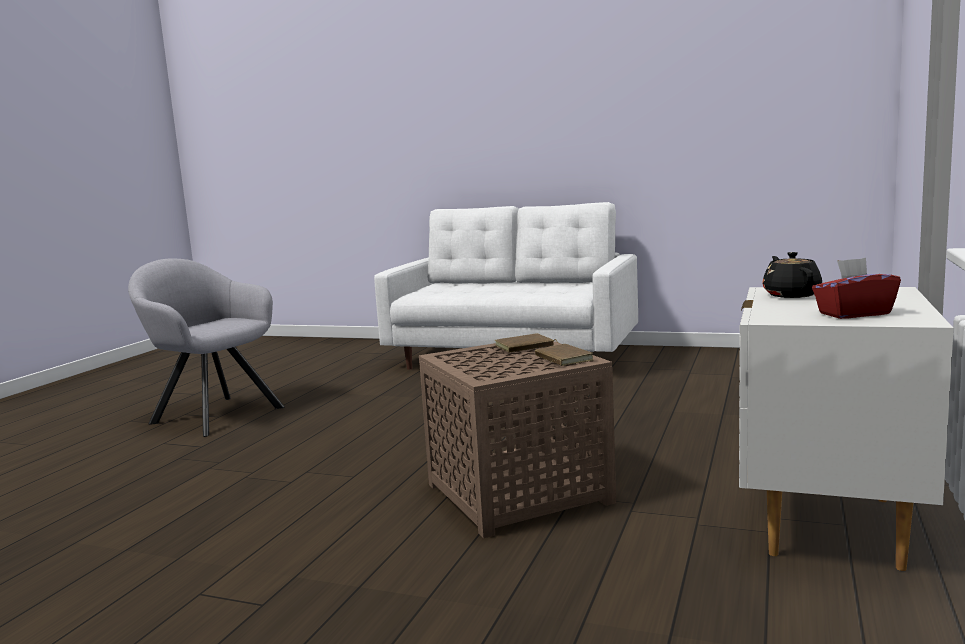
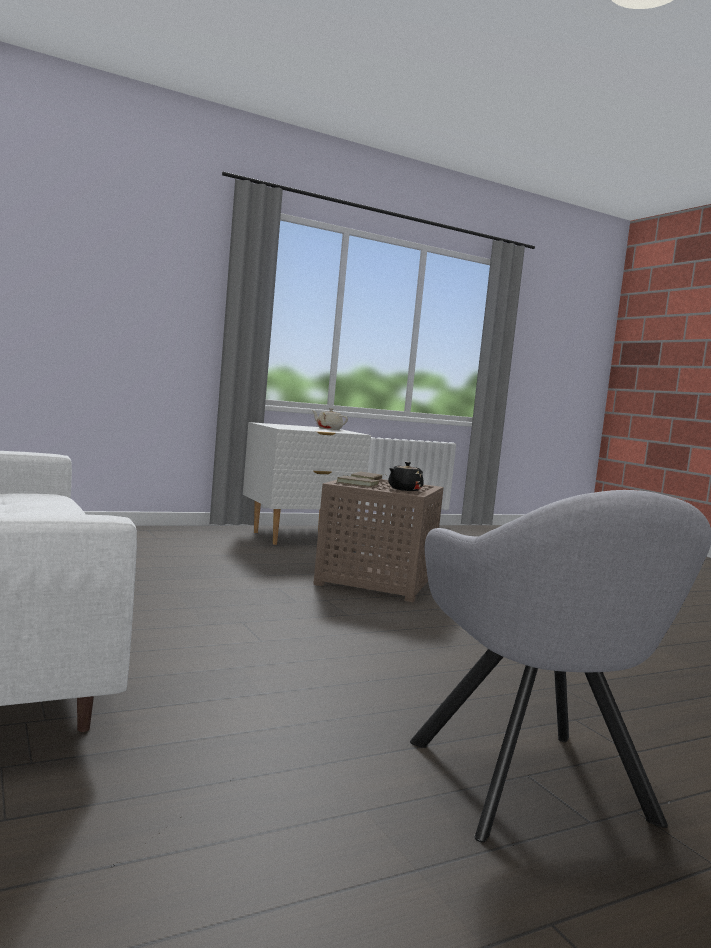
camera: 140 degrees left, 5 degrees down
(791, 295) = (295, 428): black teapot -> black teapot (404, 489)
(853, 314) = (328, 429): red tissue box -> beige teapot

